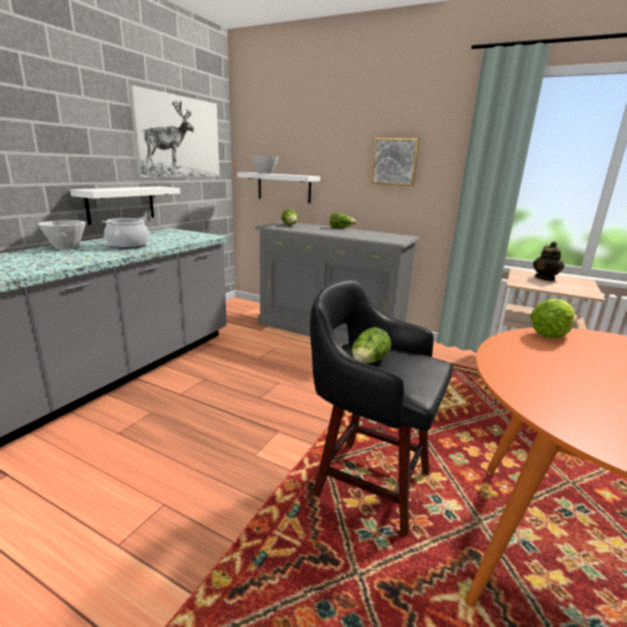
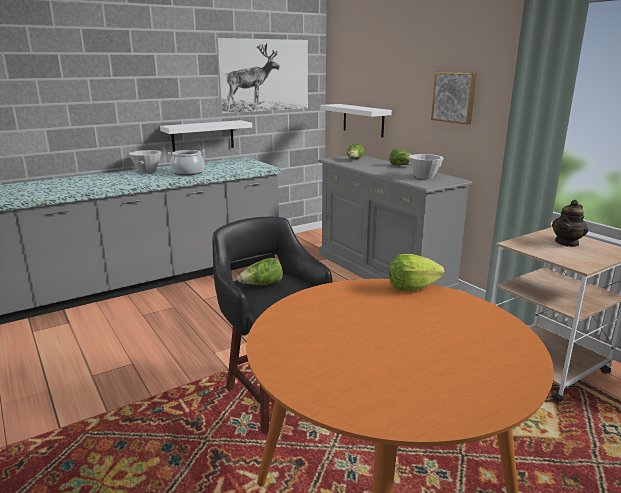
camera: 30 degrees right, 0 degrees up
(264, 173) = (343, 106): white bowl -> white bowl (424, 177)

